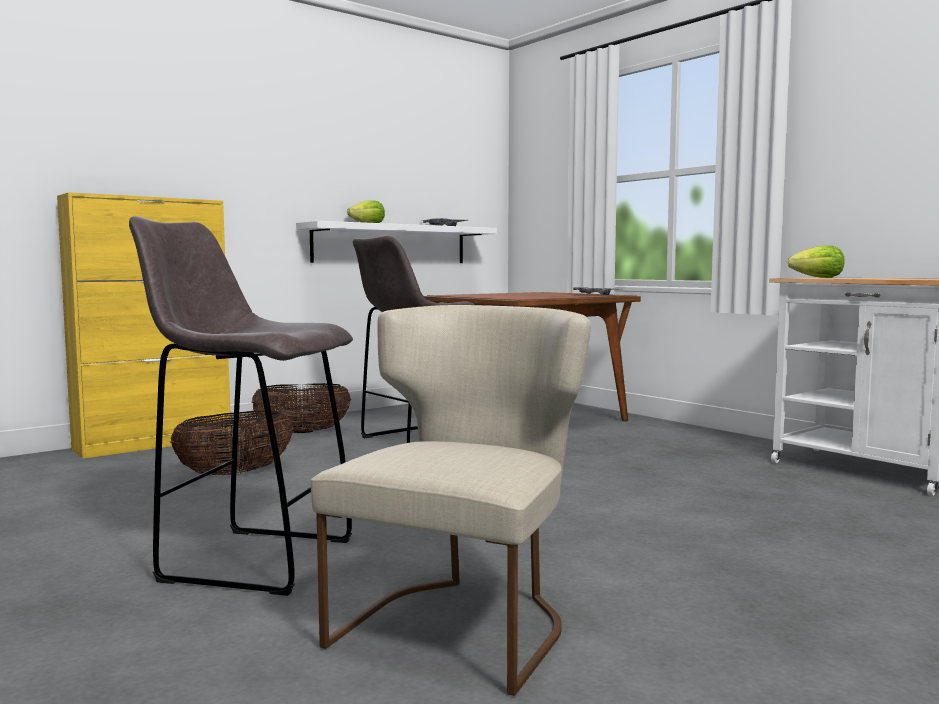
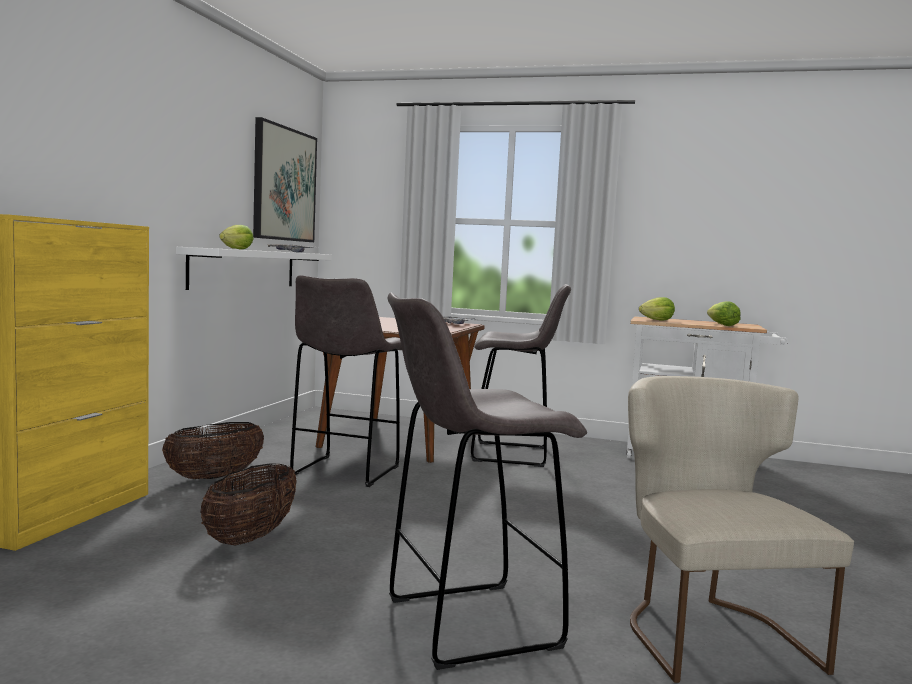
camera: 35 degrees left, 0 degrees up
(448, 160) = (284, 184): none -> picture
(626, 444) = (513, 454): none -> grey stool
(902, 279) = (722, 325): none -> lettuce

